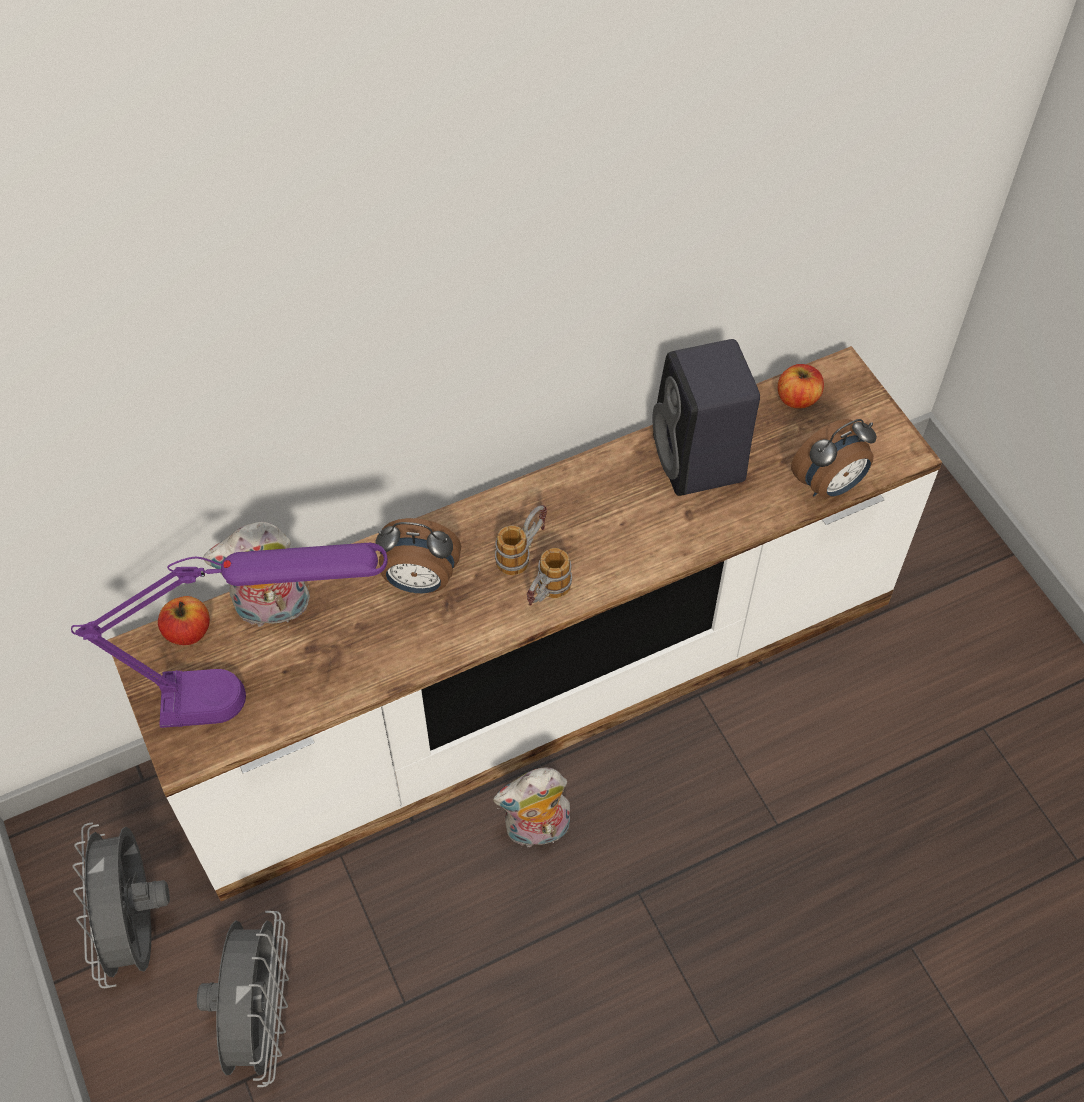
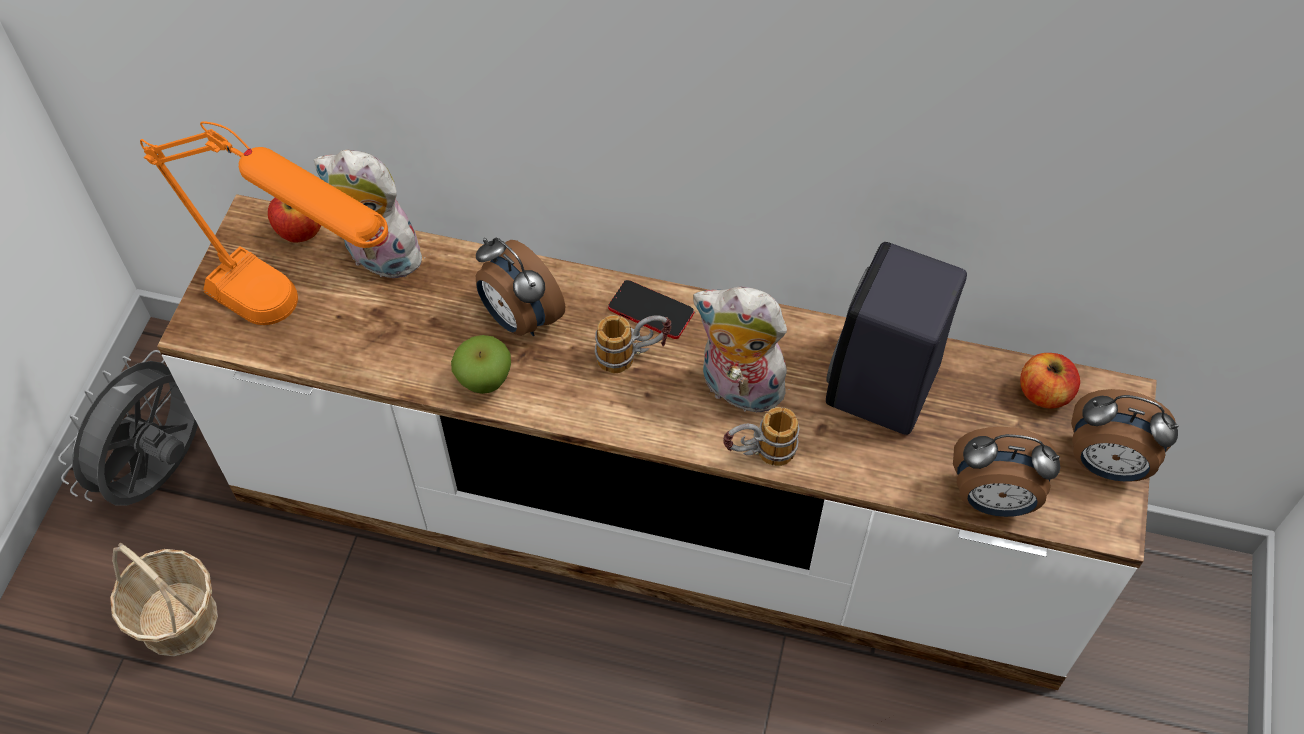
camera: 40 degrees right, 0 degrees up
(260, 695) = (301, 321): purple table lamp -> orange table lamp
(261, 1019) = (178, 618): grey fan -> basket
(438, 640) = (484, 381): none -> apple
(504, 513) = (651, 310): none -> phone
(537, 831) = (528, 642): plush toy -> plush toy (738, 390)
(546, 596) = (614, 409): mug -> mug (758, 454)
(871, 418) = (1106, 464): none -> alarm clock

